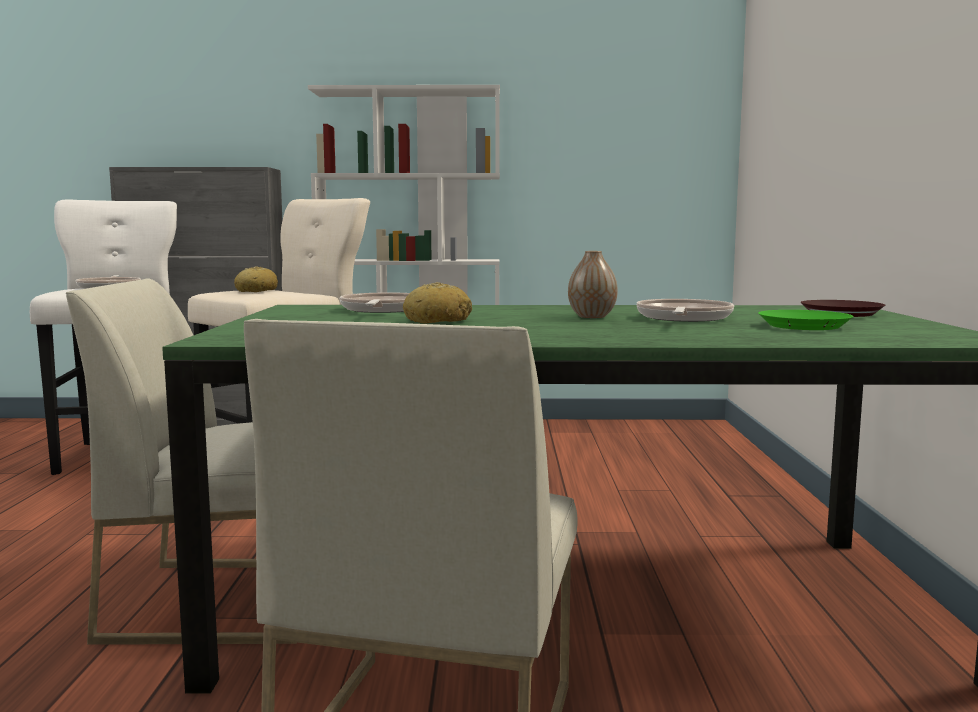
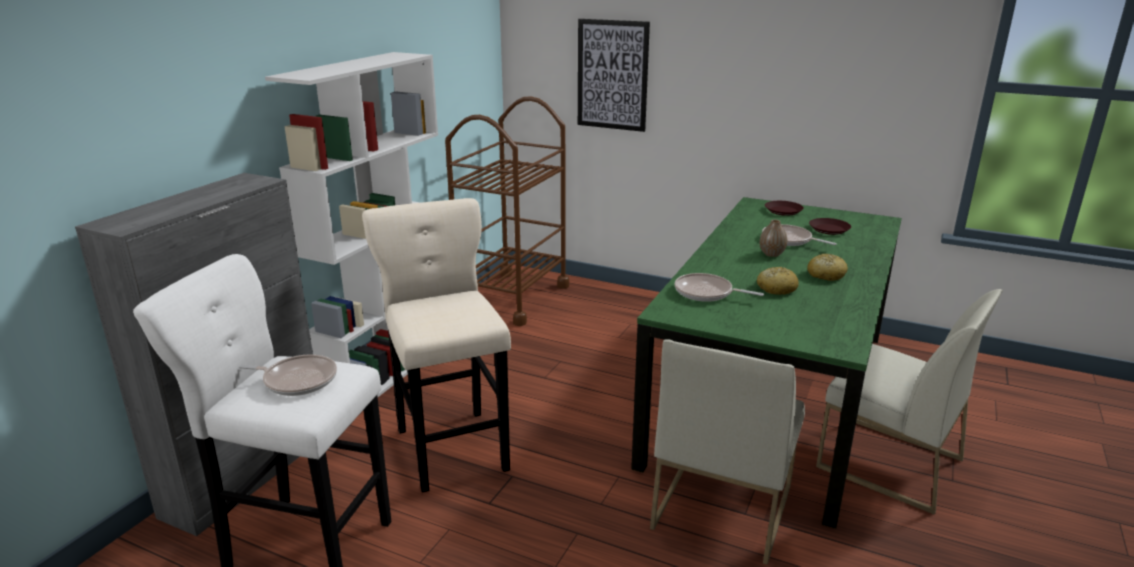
camera: 65 degrees left, 15 degrees up
(256, 291) = (440, 314): bread -> bread (826, 275)
(636, 434) = (512, 297): none -> brown cart
(793, 123) = (612, 75): none -> picture
(803, 326) = (828, 229): green plate -> brown plate

